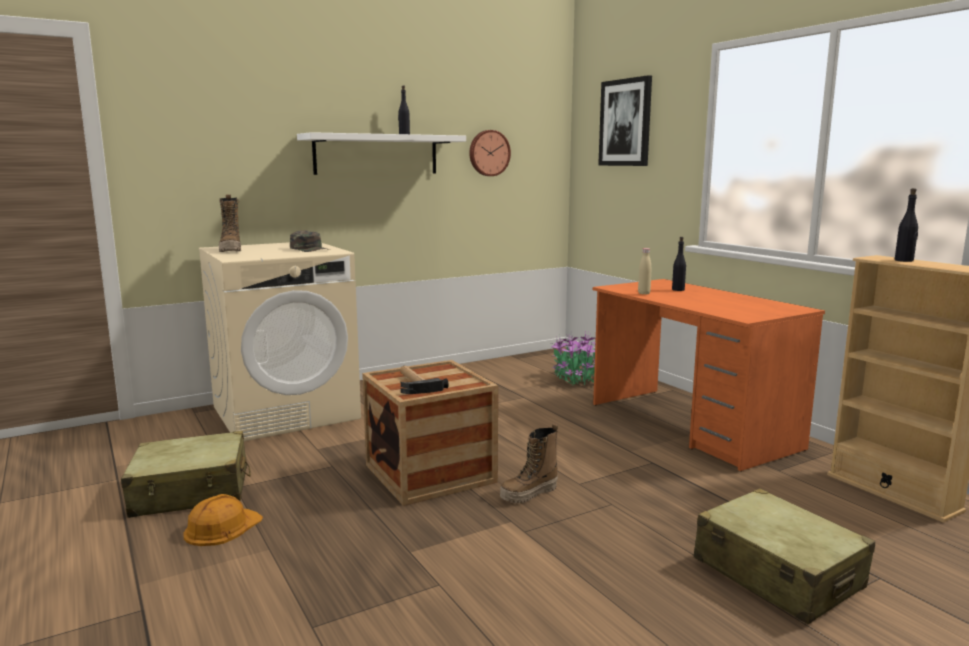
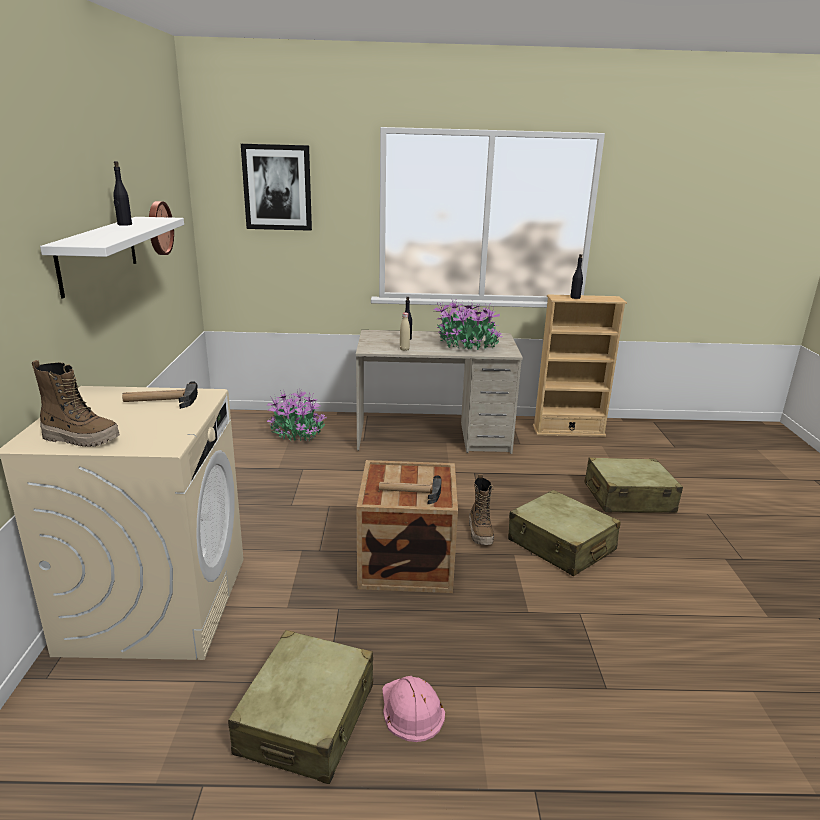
camera: 60 degrees left, 10 degrees up
(222, 527) = (411, 709): orange hard hat -> pink hard hat
(310, 249) = (160, 401): green cap -> hammer
(569, 545) = (561, 545): none -> beige suitcase
(691, 426) = (433, 437): orange desk -> beige desk
(719, 304) = (466, 345): none -> potted plant

